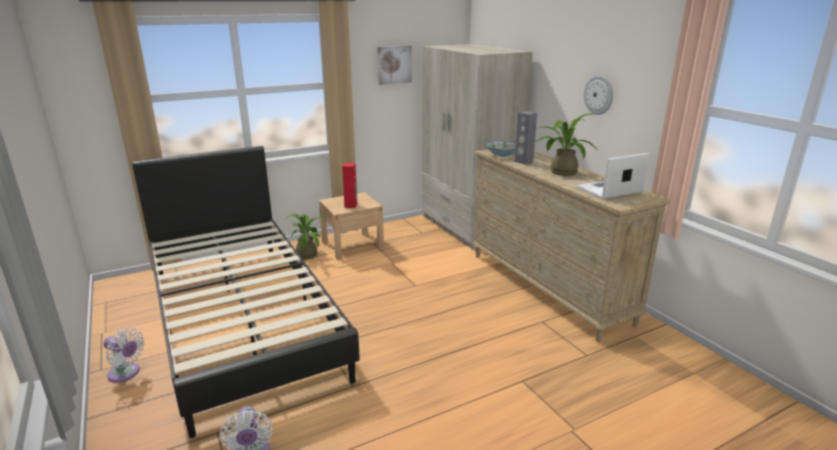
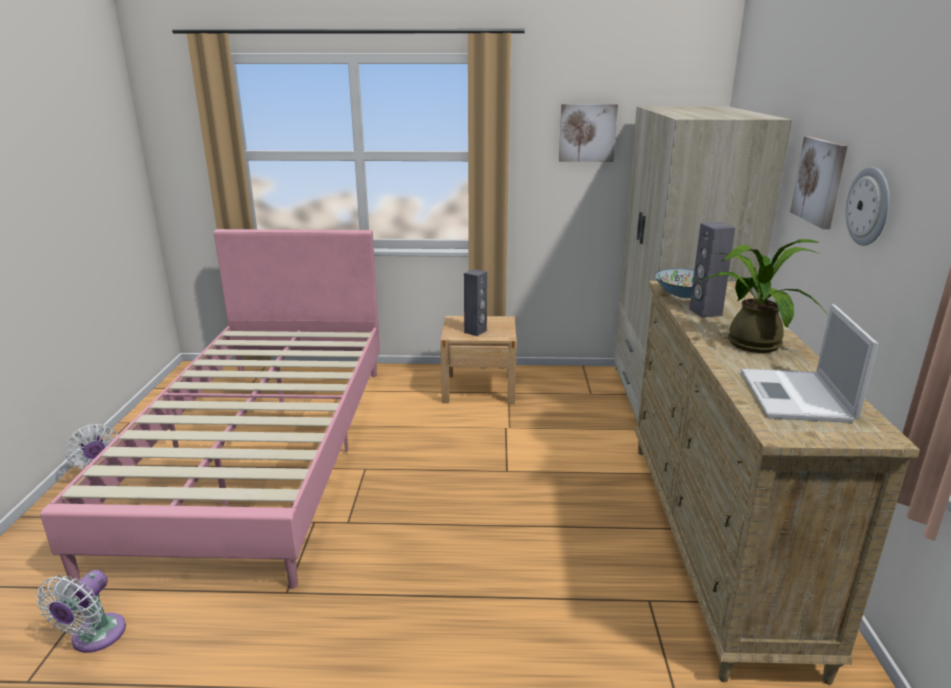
camera: 30 degrees right, 0 degrees up
(242, 320) = (262, 452): black bed -> pink bed
(307, 254) = (415, 386): potted plant -> none
(351, 205) = (475, 331): red speaker -> grey speaker
(560, 84) = (820, 181): none -> picture
(608, 190) = (796, 397): laptop -> laptop turned 90 degrees counterclockwise

